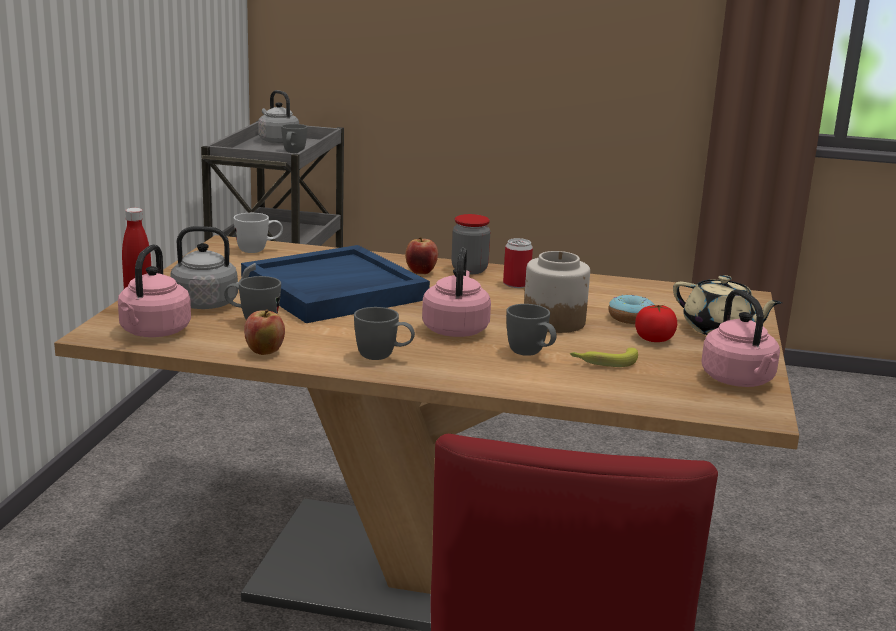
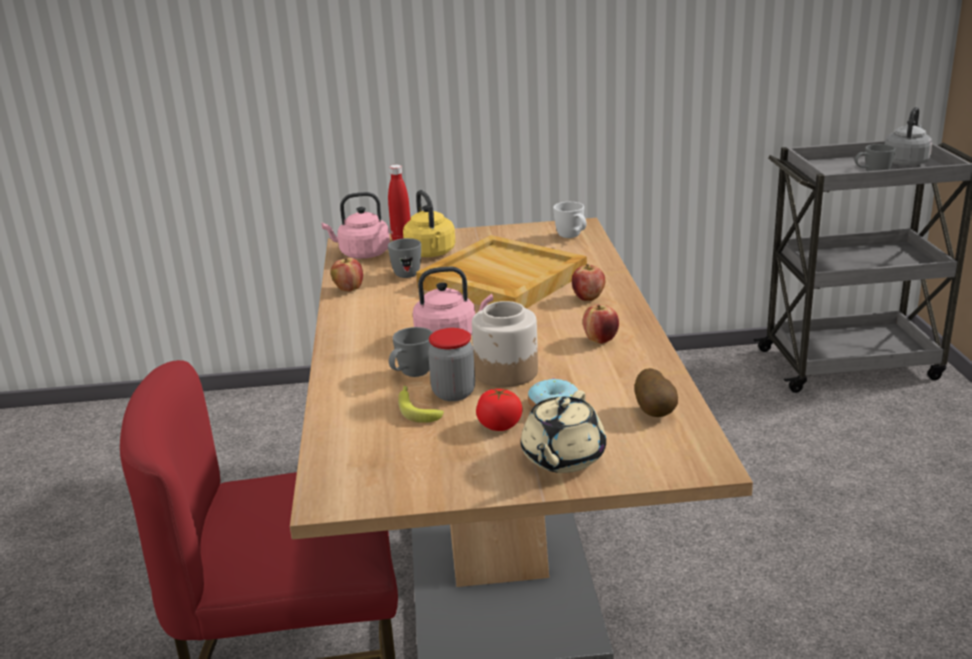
camera: 75 degrees right, 5 degrees up
(209, 304) = (431, 253): grey kettle -> yellow kettle
(333, 291) = (501, 280): blue tray -> beige tray
(383, 357) = (364, 325): grey mug -> none
(469, 270) = (620, 314): jar -> jar (453, 393)
(516, 284) = (600, 340): can -> apple
(660, 293) = (656, 412): none -> potato
(739, 381) = (412, 482): pink kettle -> none

